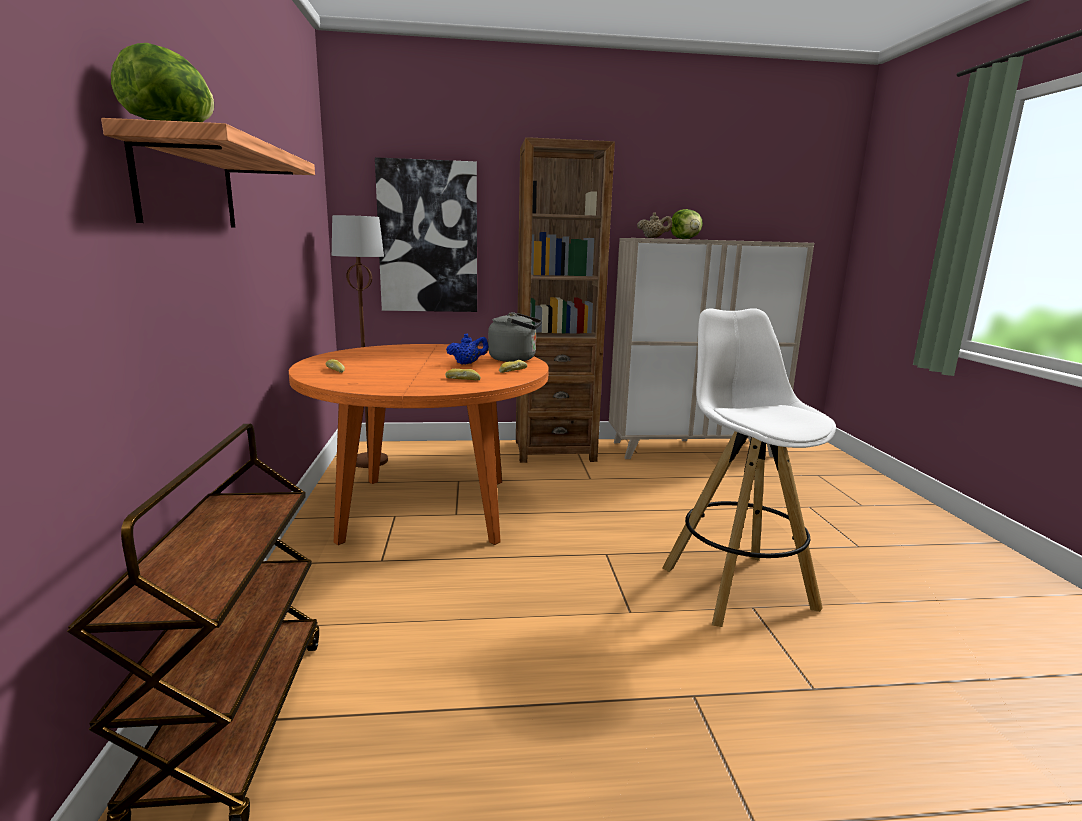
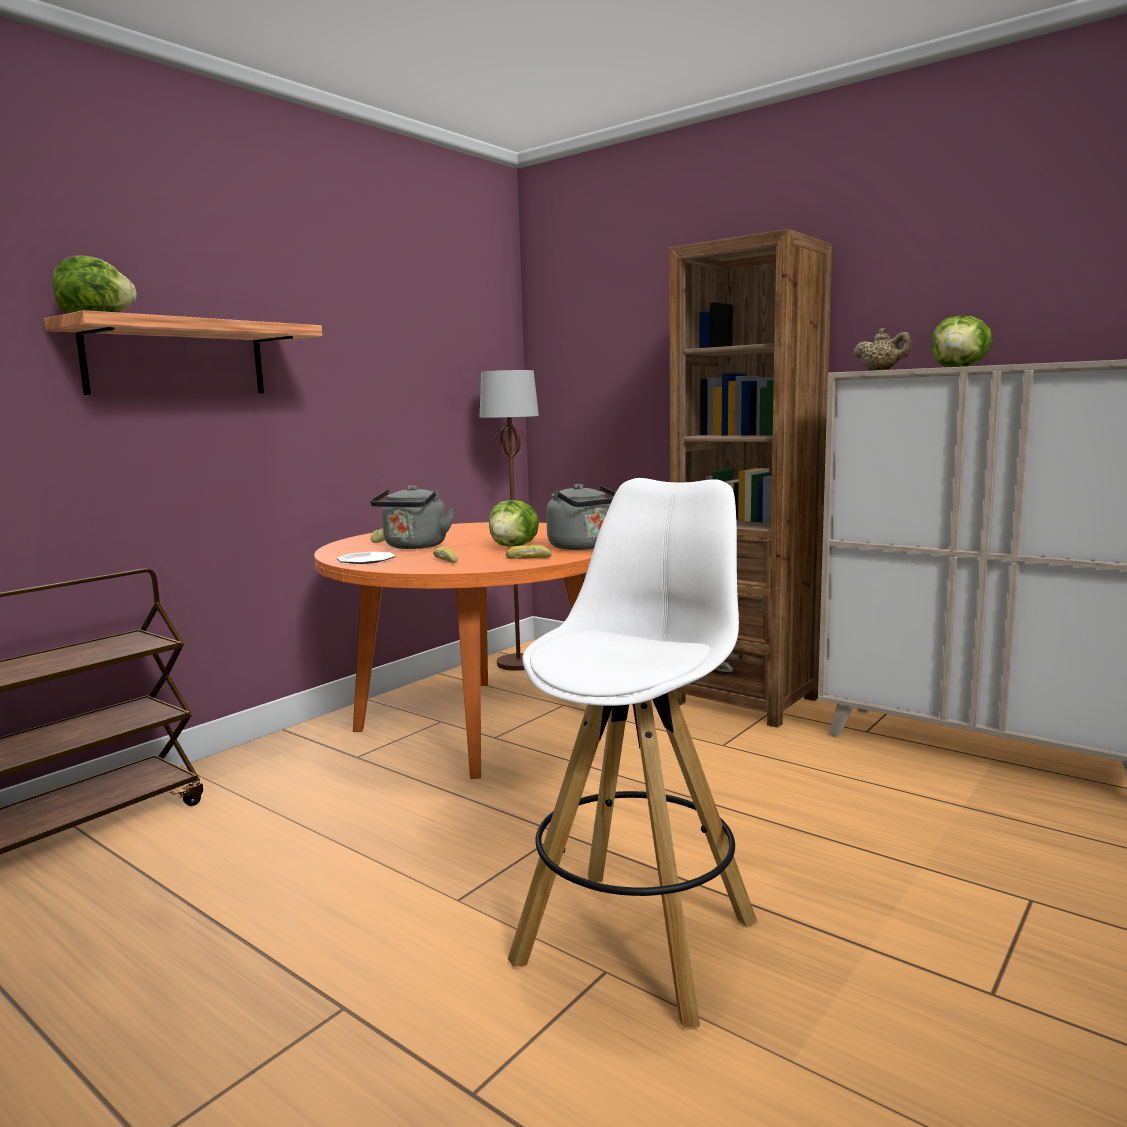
camera: 45 degrees right, 5 degrees down
(390, 372) = (414, 547): none -> grey kettle
(397, 387) = (366, 560): none -> plate
(428, 237) = (617, 390): picture -> none
(467, 363) = (514, 546): blue teapot -> lettuce

